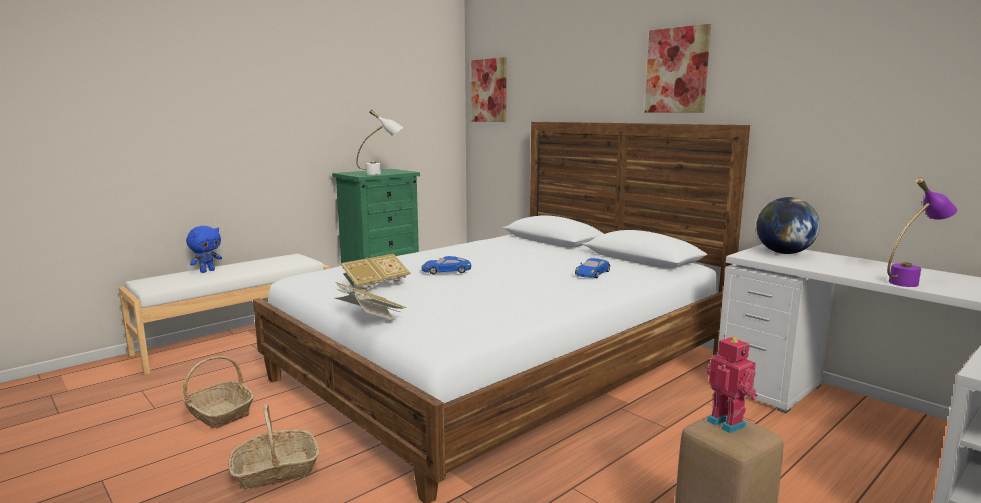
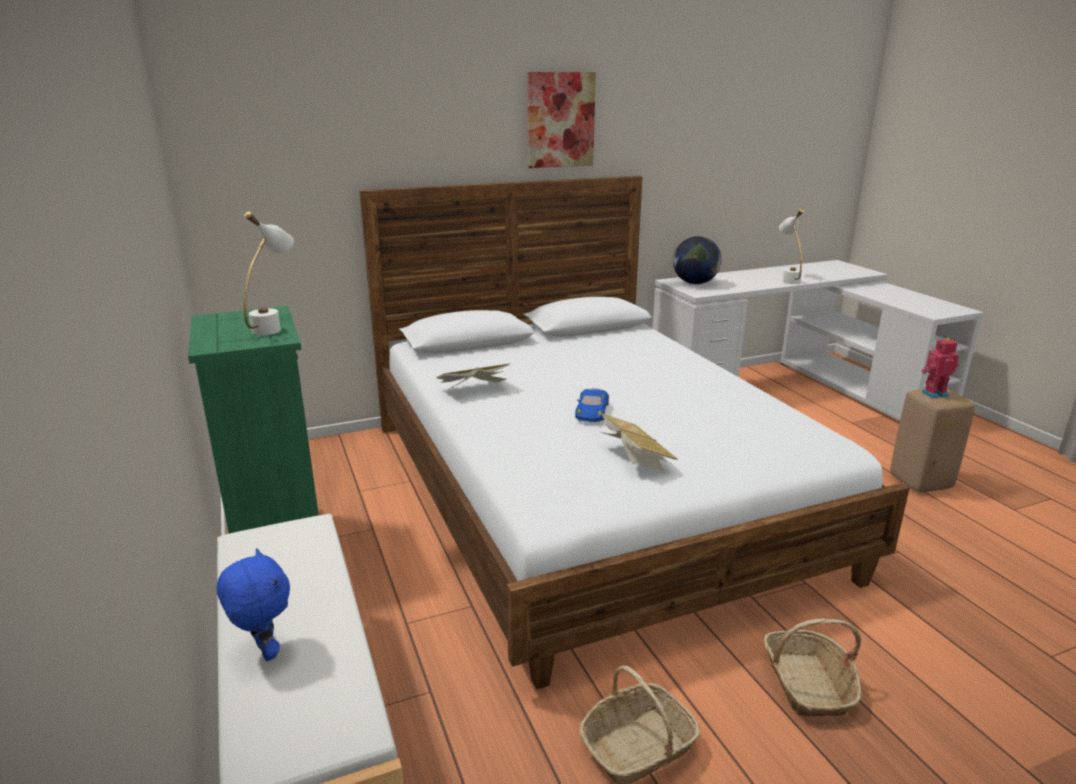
camera: 70 degrees left, 10 degrees up
(368, 316) = (761, 472): book -> book (474, 390)
(489, 90) = (238, 144): picture -> none
(592, 273) = (634, 353): blue toy car -> none
(911, 282) = (788, 280): purple table lamp -> white table lamp

